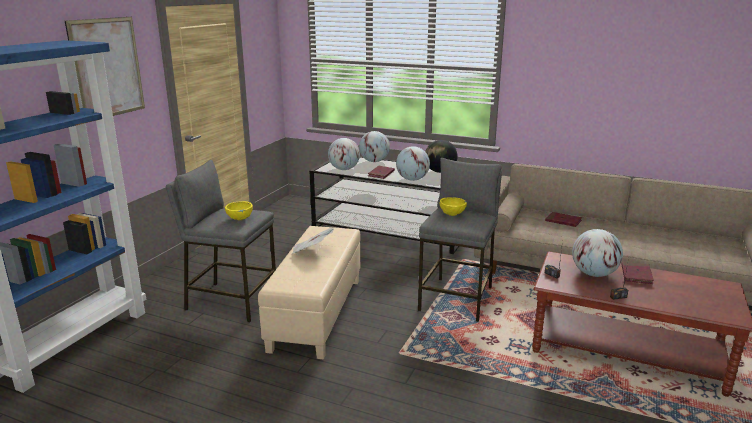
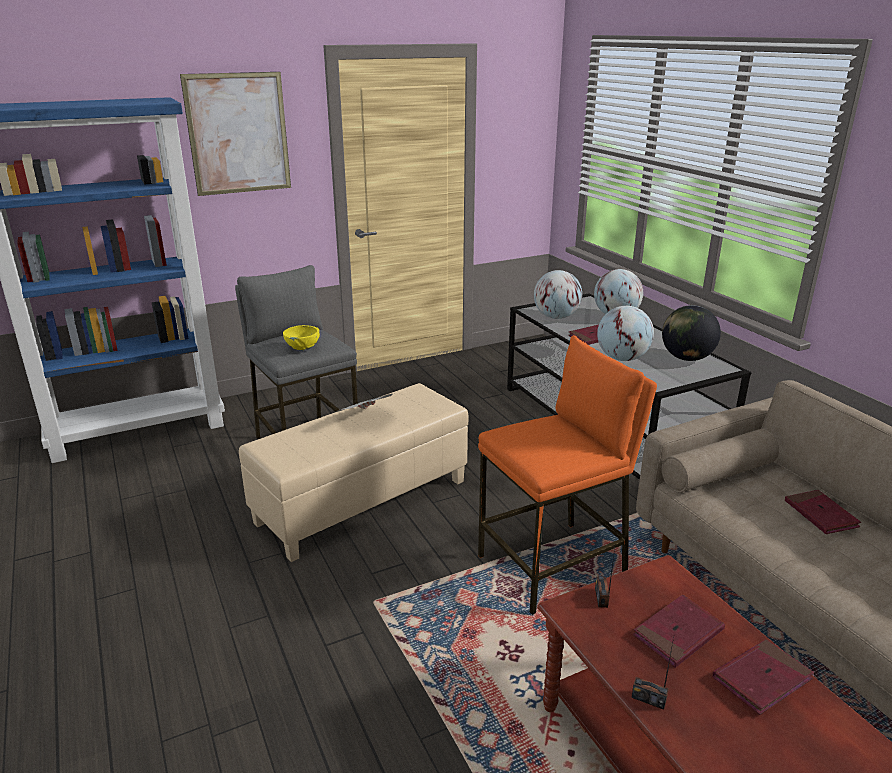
camera: 40 degrees right, 5 degrees up
(452, 214) = (547, 432): yellow bowl -> none
(457, 299) = (553, 565): grey stool -> orange stool
(593, 274) = (678, 633): globe -> red book

